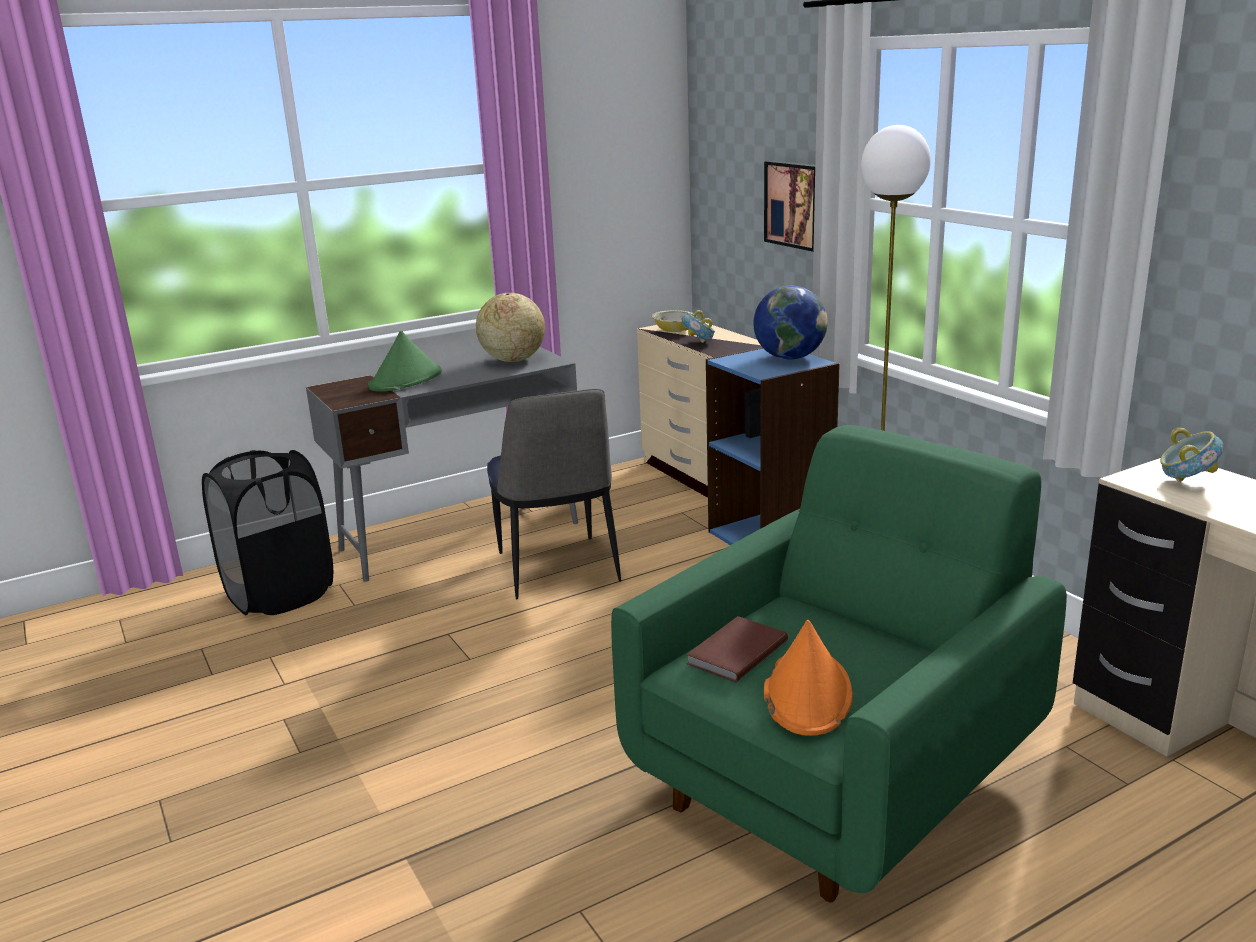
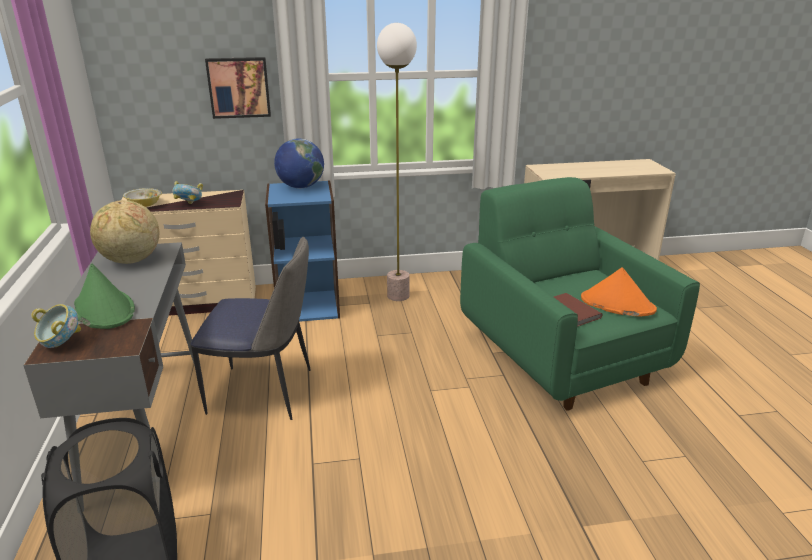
camera: 70 degrees left, 5 degrees up
(1186, 481) = (556, 170): bowl -> bowl (61, 344)

